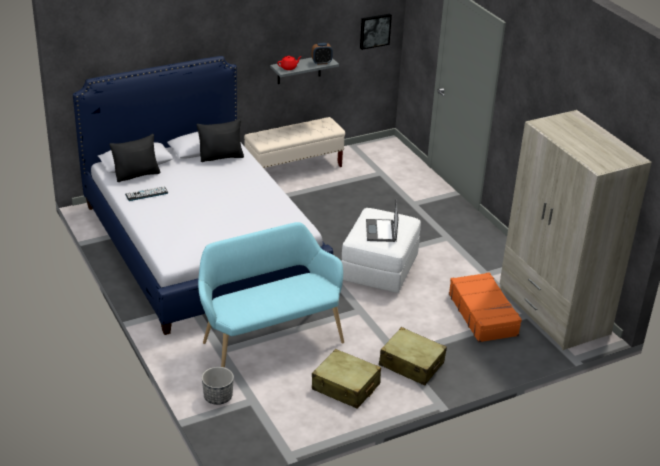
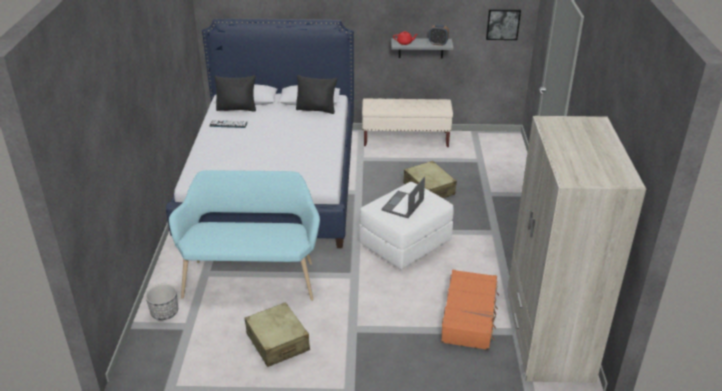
camera: 30 degrees right, 0 degrees up
(411, 364) = (357, 342): beige suitcase -> beige suitcase (429, 189)

